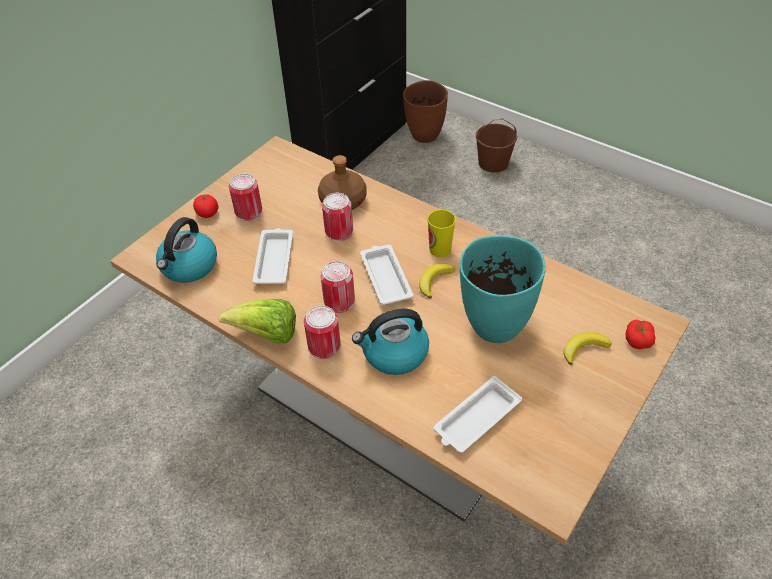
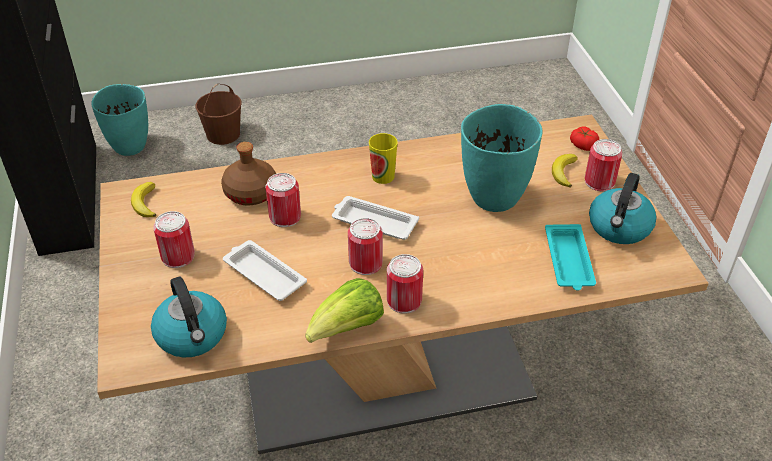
camera: 50 degrees left, 5 degrees down
(207, 213) = (137, 284): tomato -> none
(394, 354) = (459, 265): kettle -> kettle (619, 228)
(425, 136) = (130, 147): brown vase -> turquoise vase
(434, 281) = (412, 199): banana -> banana (145, 203)
(476, 419) = (568, 261): white tray -> turquoise tray
(603, 380) = (599, 182): none -> can

